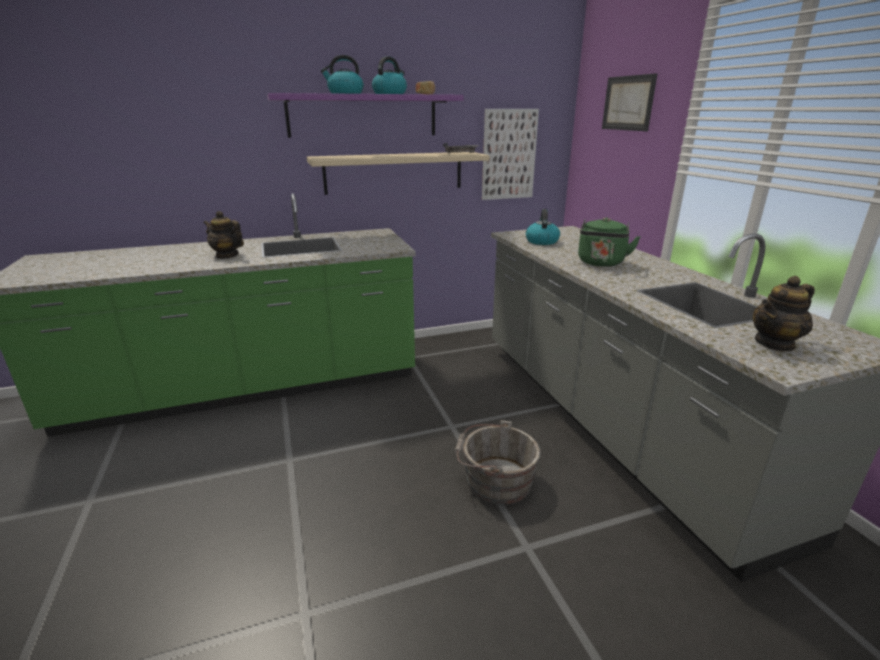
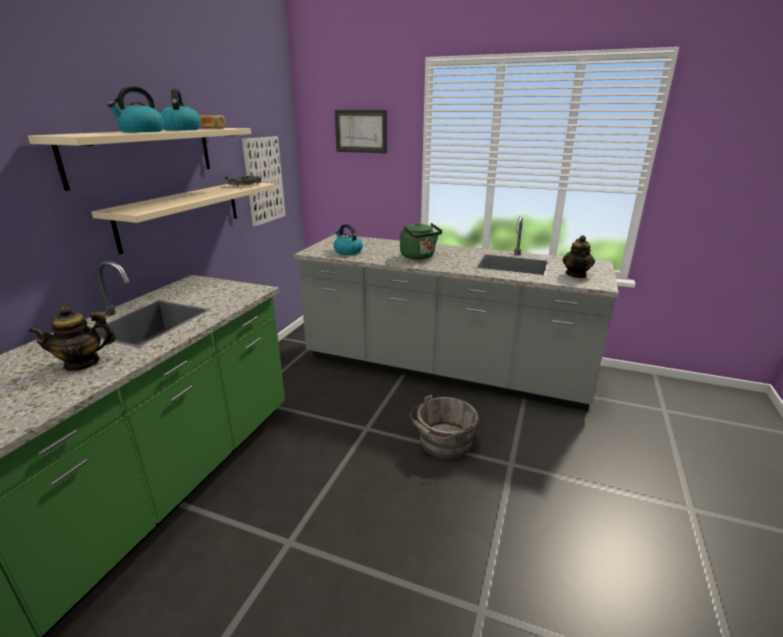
camera: 50 degrees left, 0 degrees up
(363, 116) = (143, 154): purple shelf -> beige shelf

